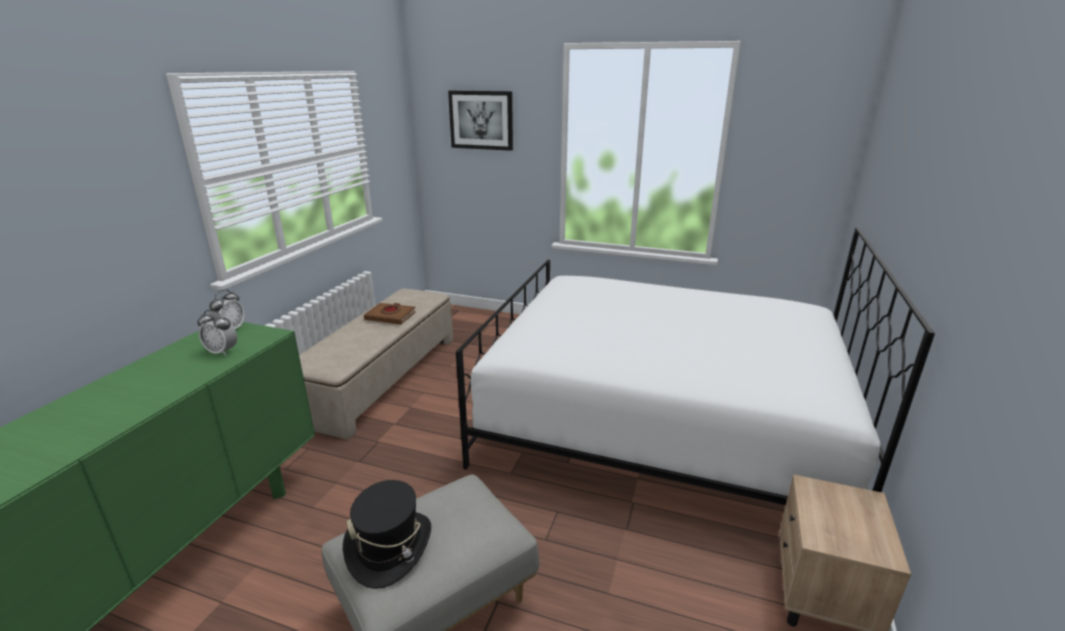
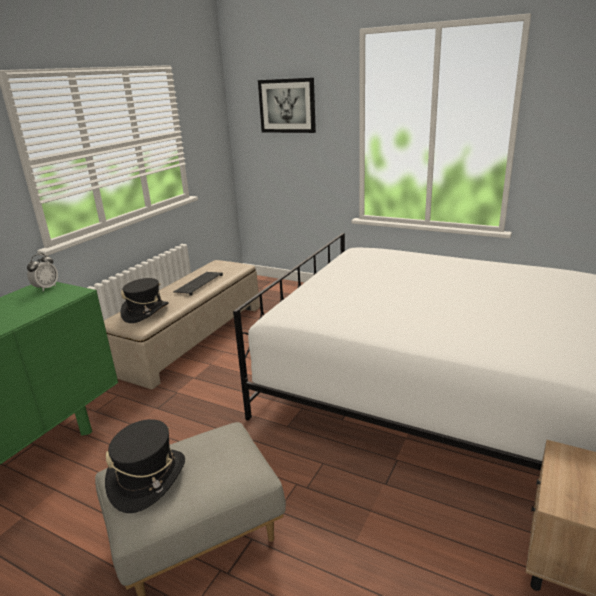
camera: 10 degrees right, 0 degrees up
(222, 352) = (33, 305): alarm clock -> none
(336, 351) = (146, 312): none -> black hat
(390, 316) = (199, 283): brown book -> keyboard

